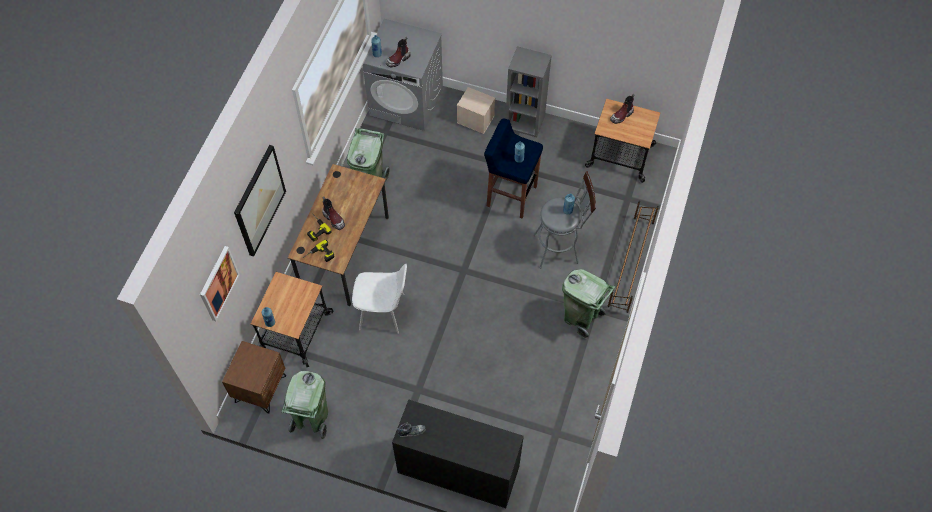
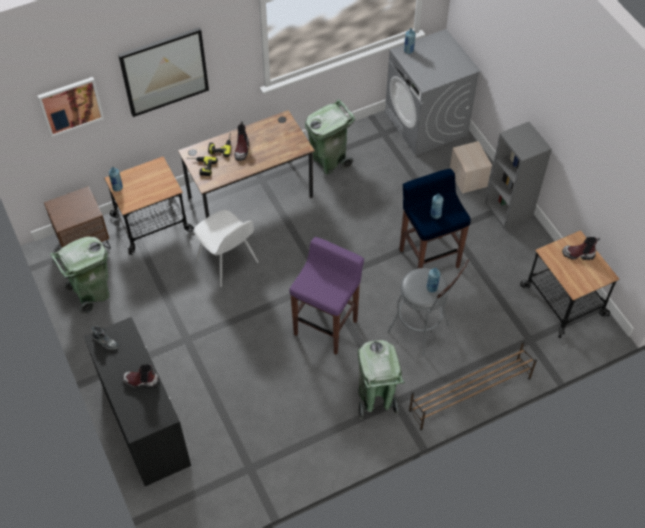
camera: 45 degrees right, 5 degrees down
(398, 59) = (421, 66): boot -> boot (141, 381)
(498, 298) = (326, 327): none -> purple stool

